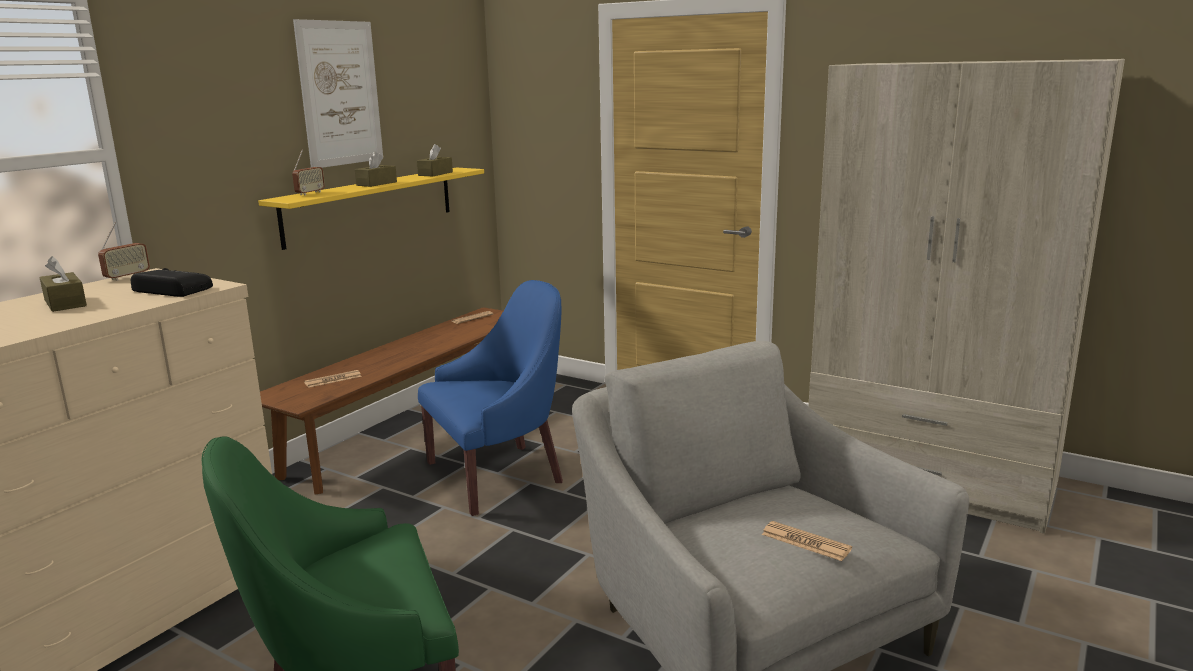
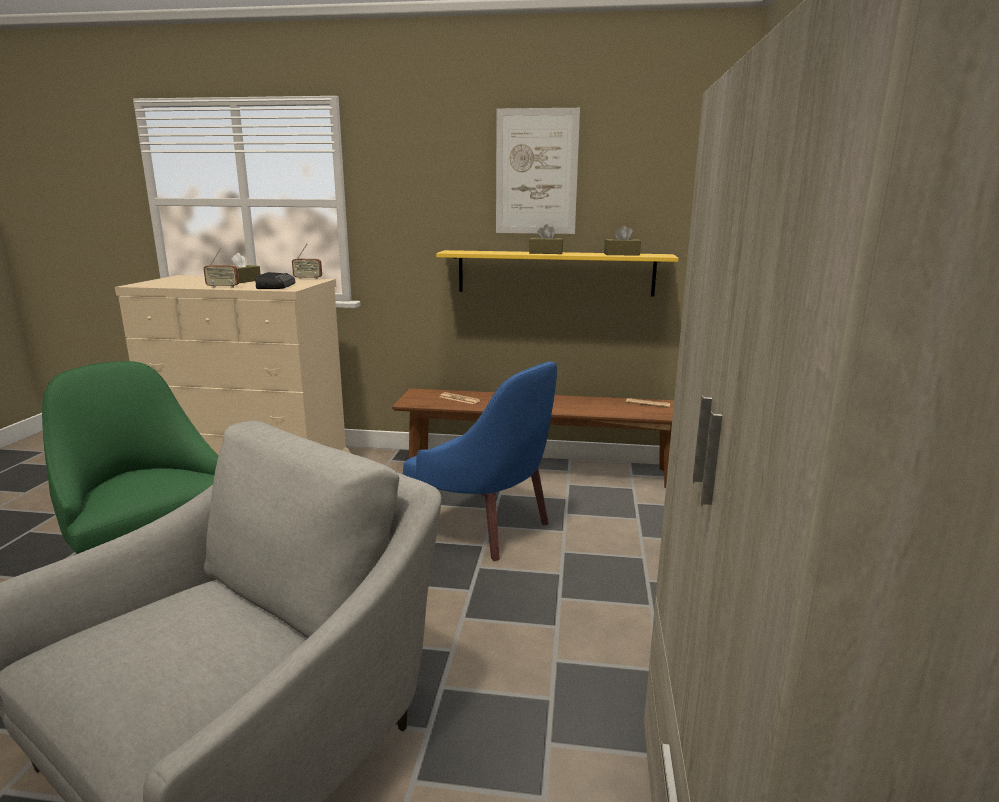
camera: 65 degrees right, 0 degrees up
(310, 193) = (481, 251): radio -> radio (223, 287)
(806, 542) = (132, 667): newspaper -> none

